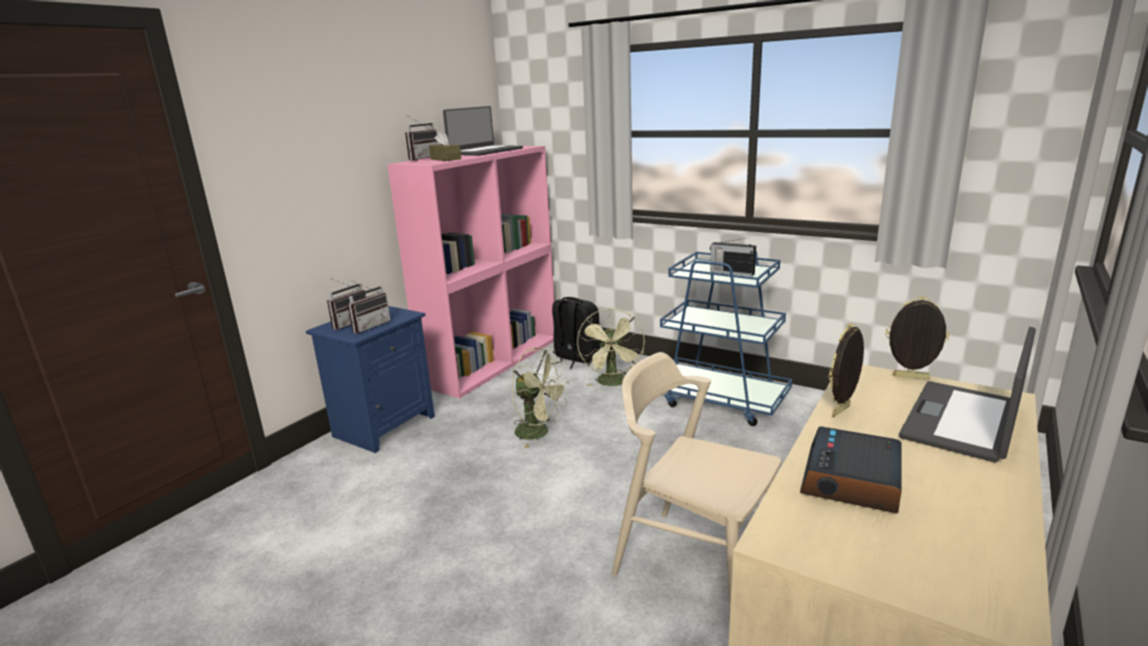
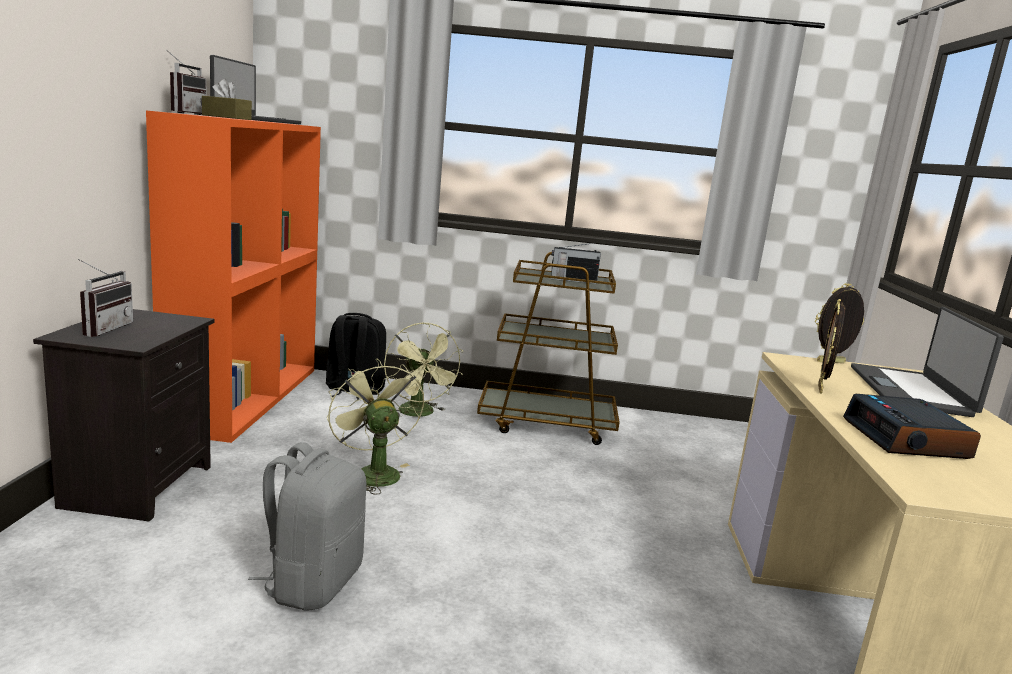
camera: 30 degrees left, 5 degrees down
(369, 326) = (144, 333): radio -> none
(384, 425) = (137, 485): blue nightstand -> black nightstand
(440, 514) = (312, 583): none -> grey backpack
(493, 361) = (245, 397): pink bookcase -> orange bookcase
(539, 433) = (372, 472): green fan -> green fan turned 120 degrees counterclockwise
(694, 564) = (648, 583): beige chair -> none
(720, 400) = (547, 423): blue cart -> brown cart

